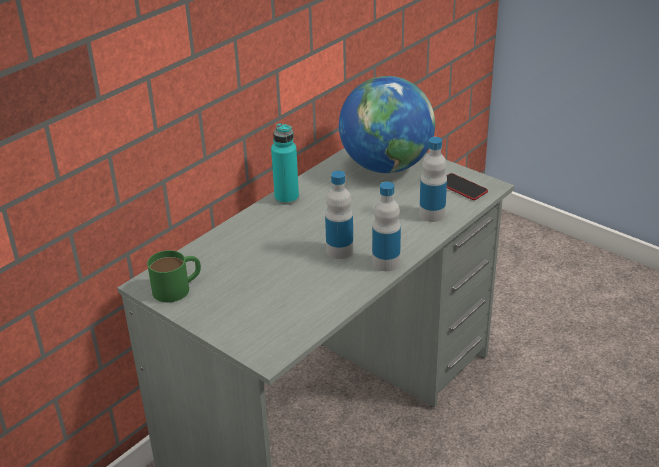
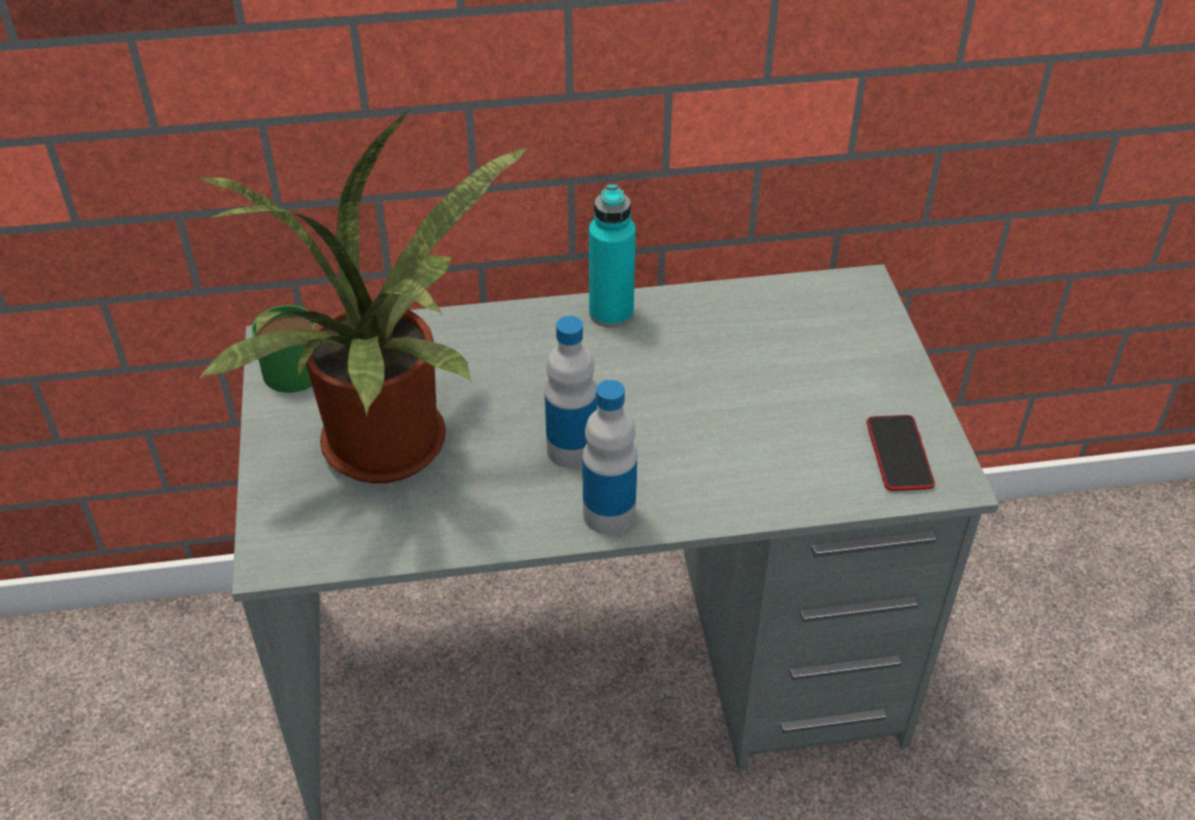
camera: 40 degrees right, 10 degrees up
(264, 294) = (389, 454): none -> potted plant
(386, 166) = (825, 342): globe -> none
(432, 214) = (786, 474): bottle -> none

